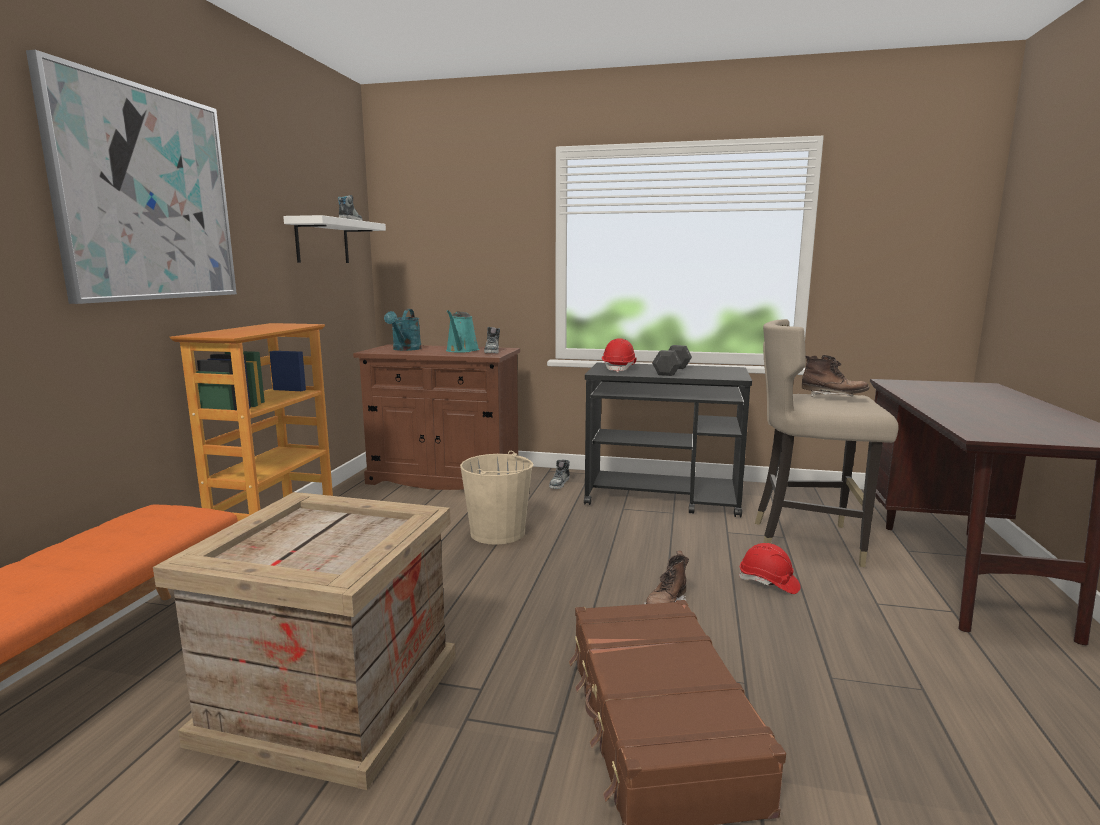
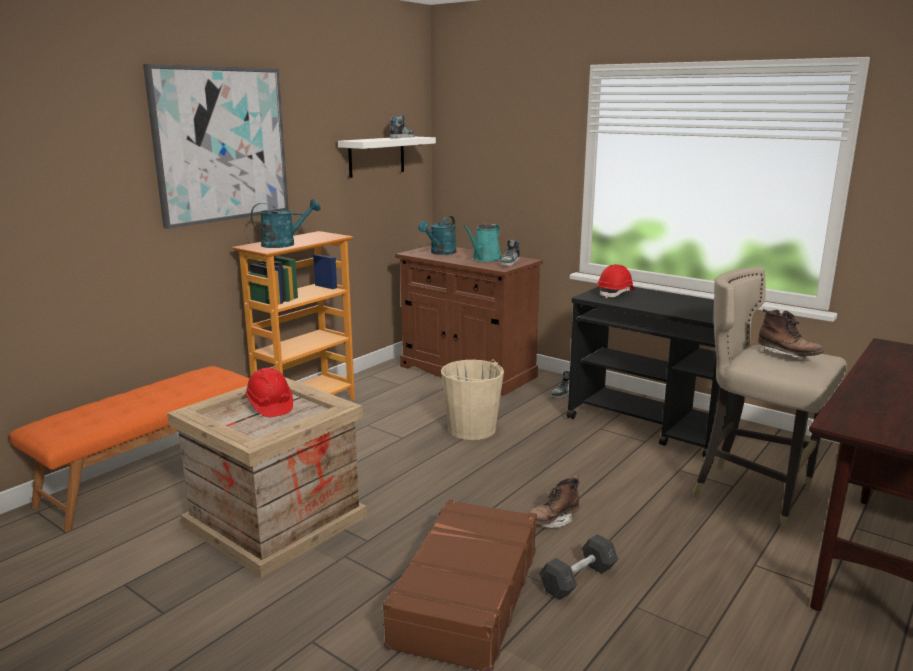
camera: 25 degrees right, 5 degrees up
(246, 331) = (284, 244): none -> turquoise watering can
(672, 371) = (662, 302): grey dumbbell -> grey dumbbell (578, 579)
(768, 583) = (668, 522): red hard hat -> red hard hat (269, 406)

